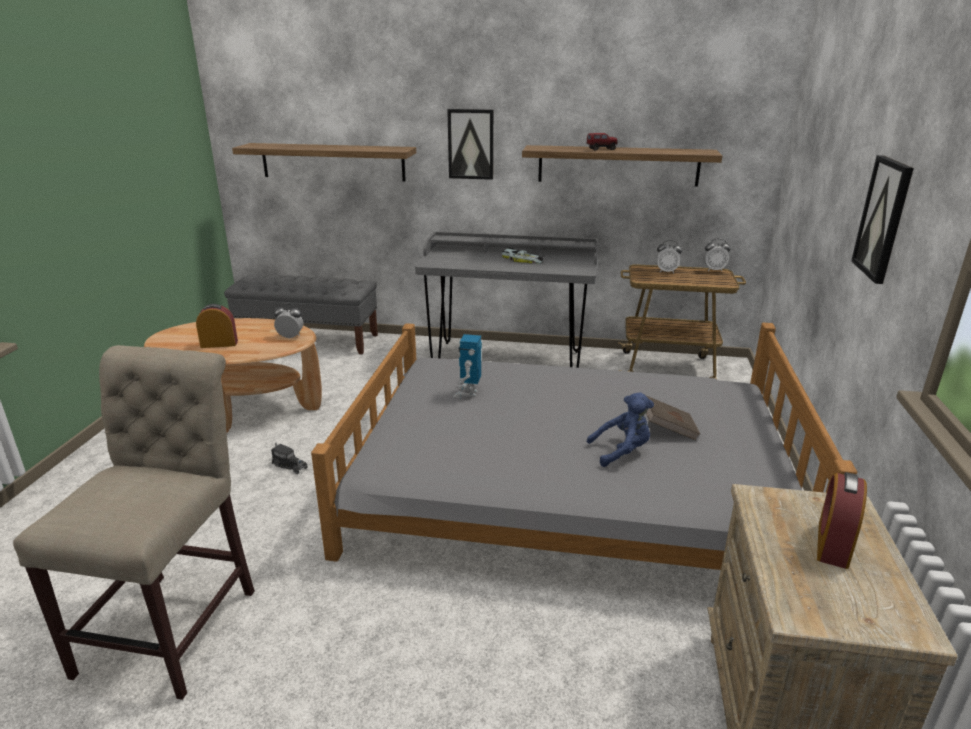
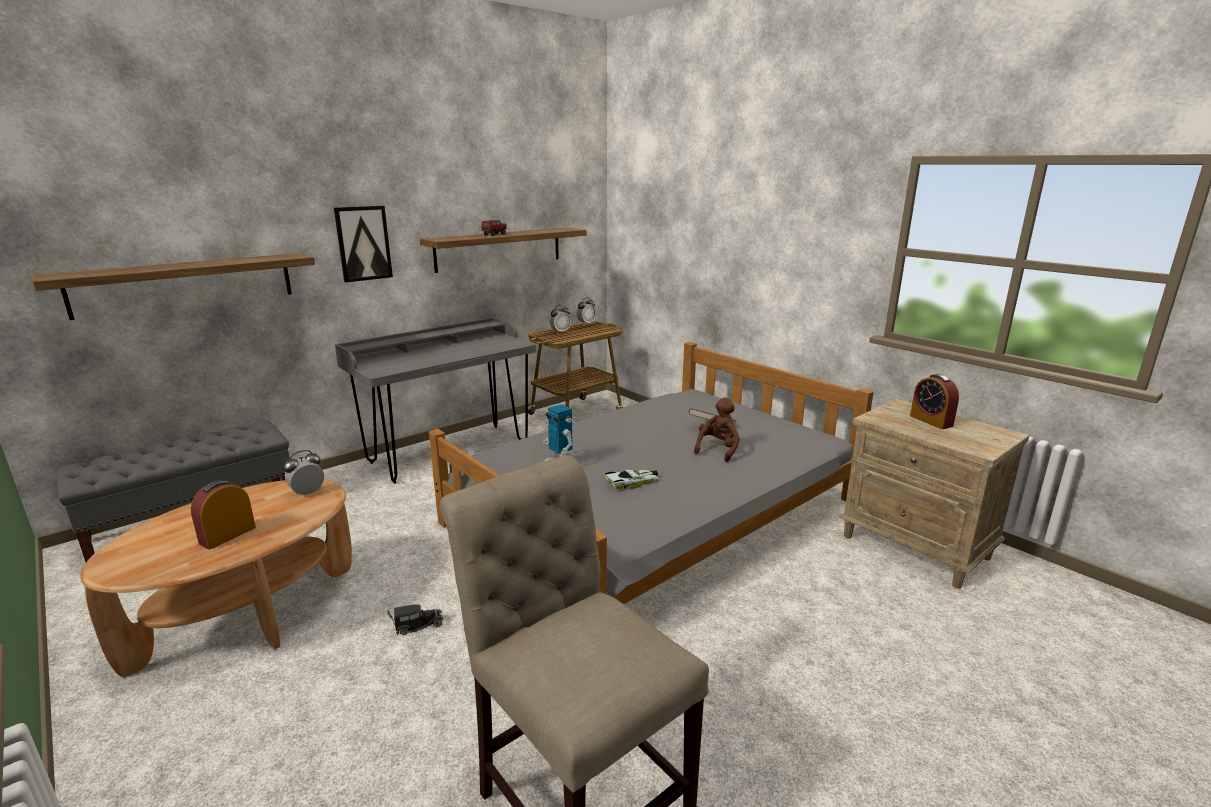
camera: 50 degrees left, 5 degrees down
(522, 260) = (455, 349): toy car -> toy car (633, 482)
(622, 451) = (718, 449): blue plush toy -> brown plush toy
(883, 218) = (788, 246): picture -> none

